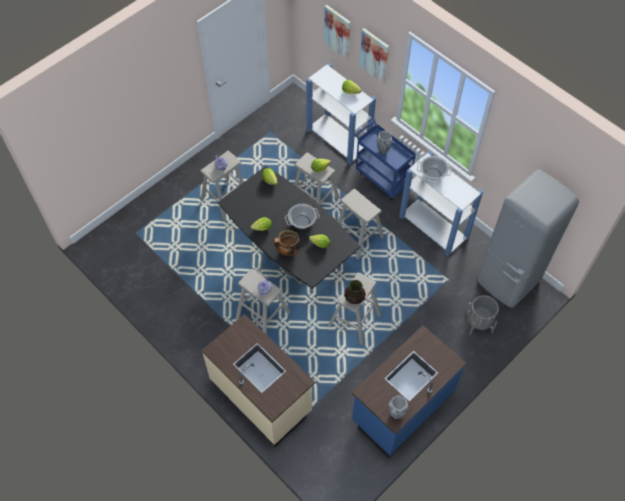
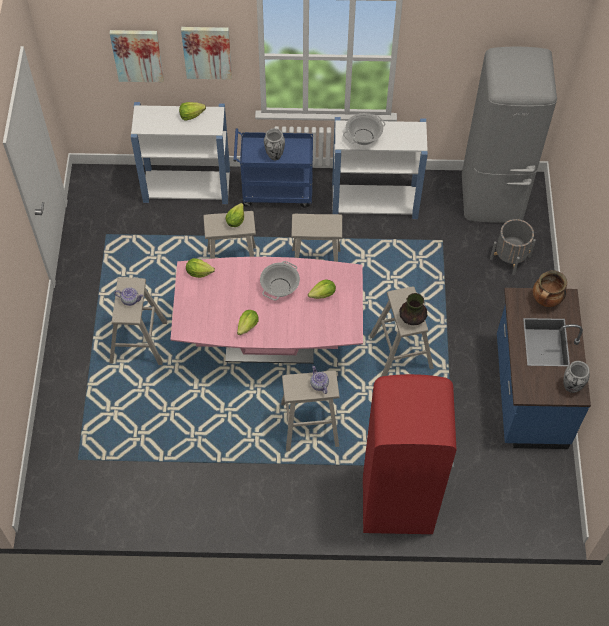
camera: 45 degrees left, 0 degrees up
(262, 396) = (396, 501): beige counter -> red fridge
(288, 251) = (299, 327): cooking pot -> cooking pot (546, 301)
(289, 256) = (270, 344): black dining table -> pink dining table

